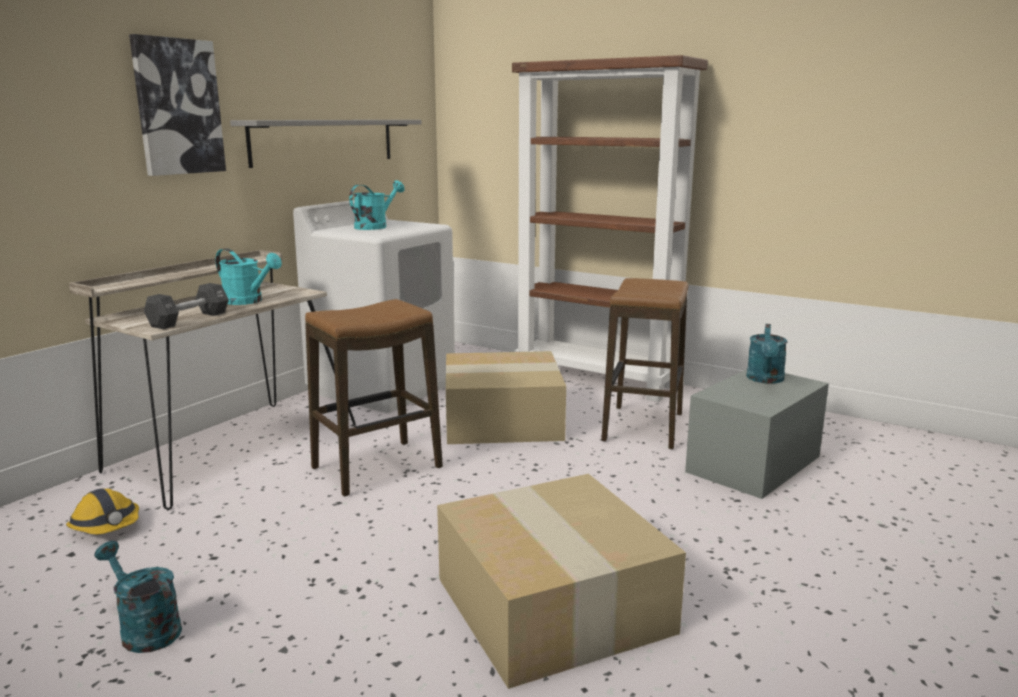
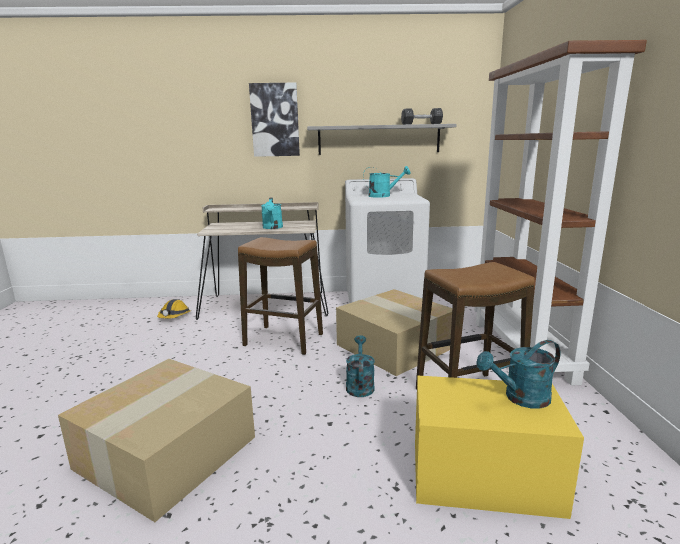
camera: 55 degrees right, 0 degrees up
(145, 629) = (98, 358): turquoise watering can -> turquoise watering can (359, 385)
(189, 319) = (228, 230): black dumbbell -> black dumbbell (421, 124)
(753, 464) = (484, 476): grey storage box -> yellow storage box

